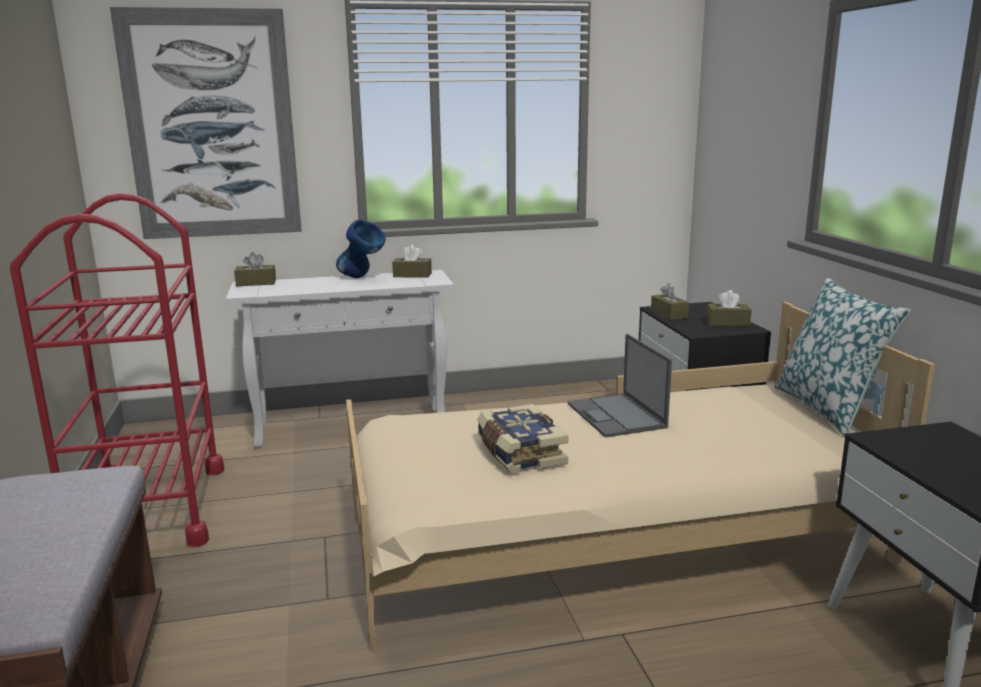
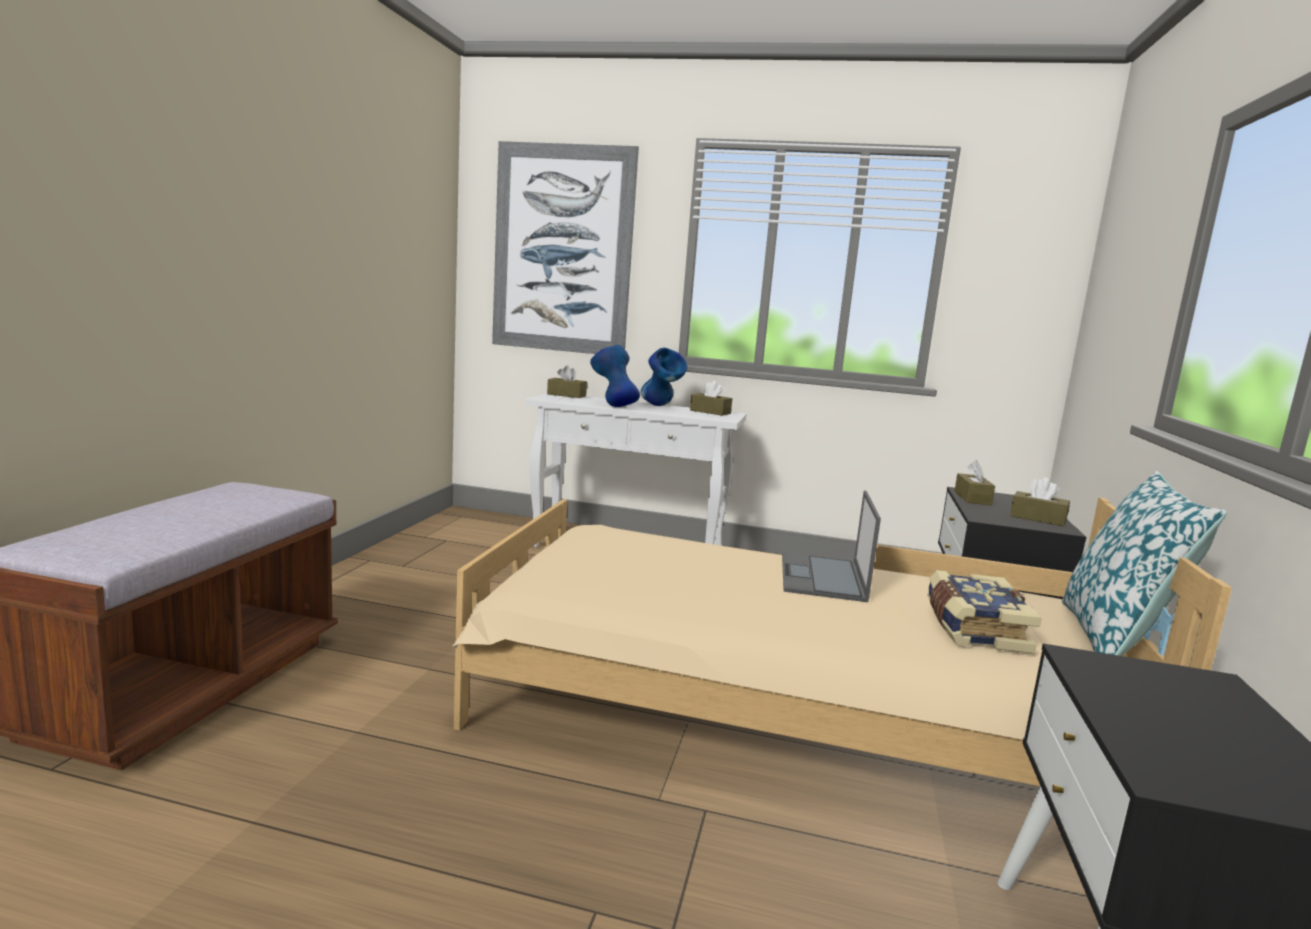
camera: 25 degrees right, 5 degrees down
(150, 510) = (405, 568): red cart -> none
(320, 287) = (613, 406): none -> blue vase
(519, 453) = (674, 580): book -> book (973, 628)

